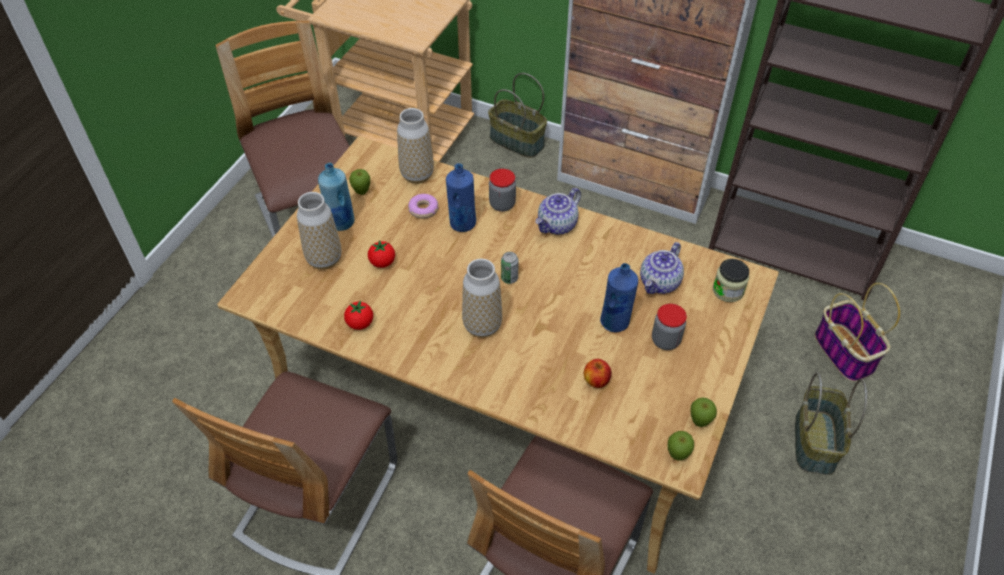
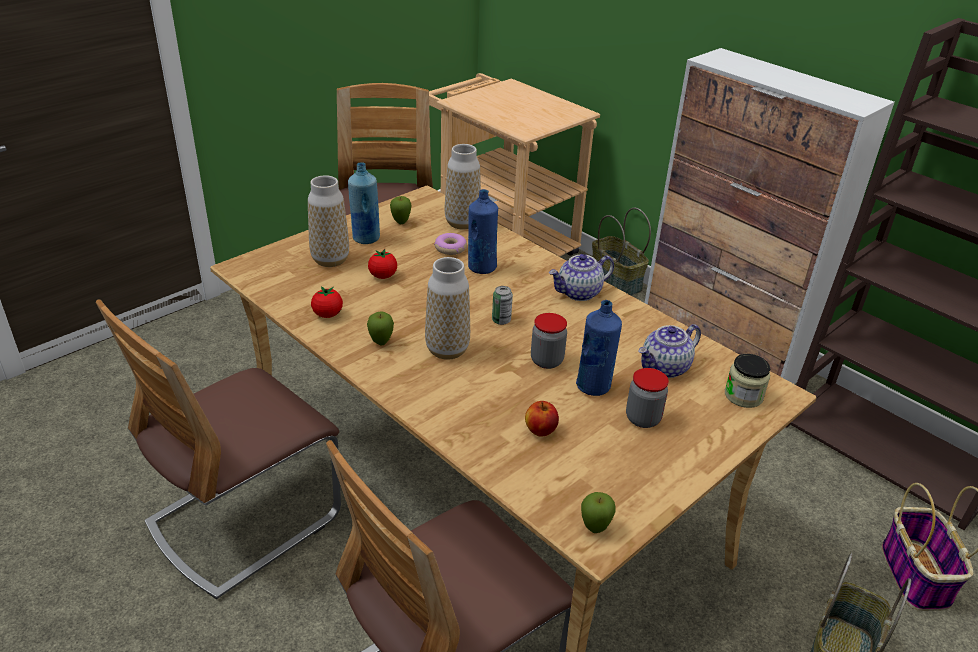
camera: 20 degrees right, 15 degrees down
(502, 204) = (532, 263): jar -> jar (546, 361)
(699, 422) = (641, 505): apple -> apple (381, 343)

